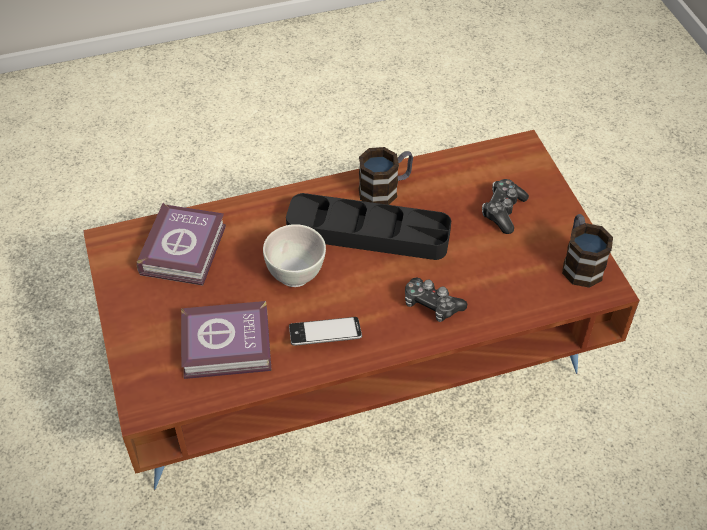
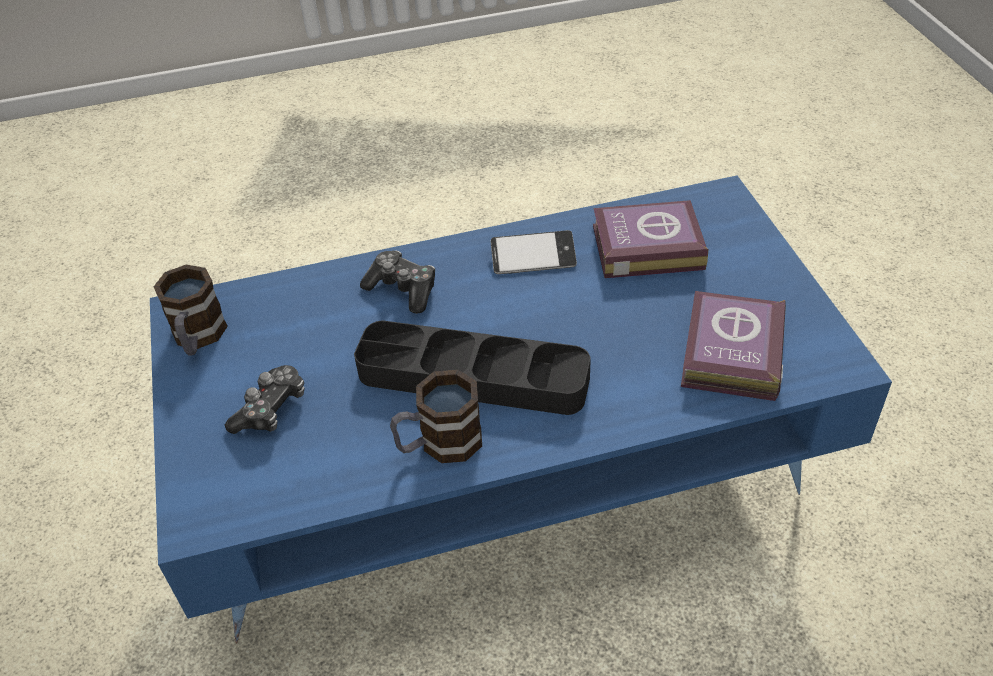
camera: 175 degrees left, 5 degrees down
(296, 275) = (572, 321): white bowl -> none
(353, 372) = (506, 496): brown coffee table -> blue coffee table

